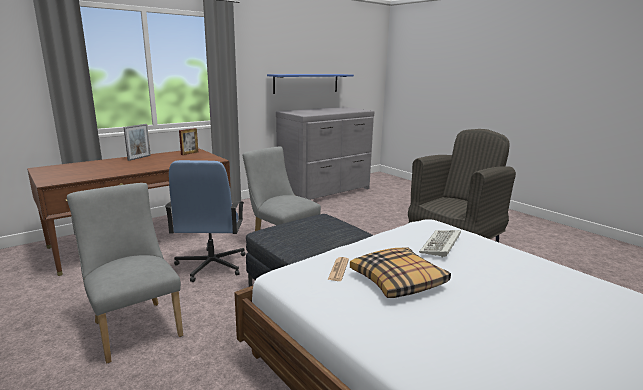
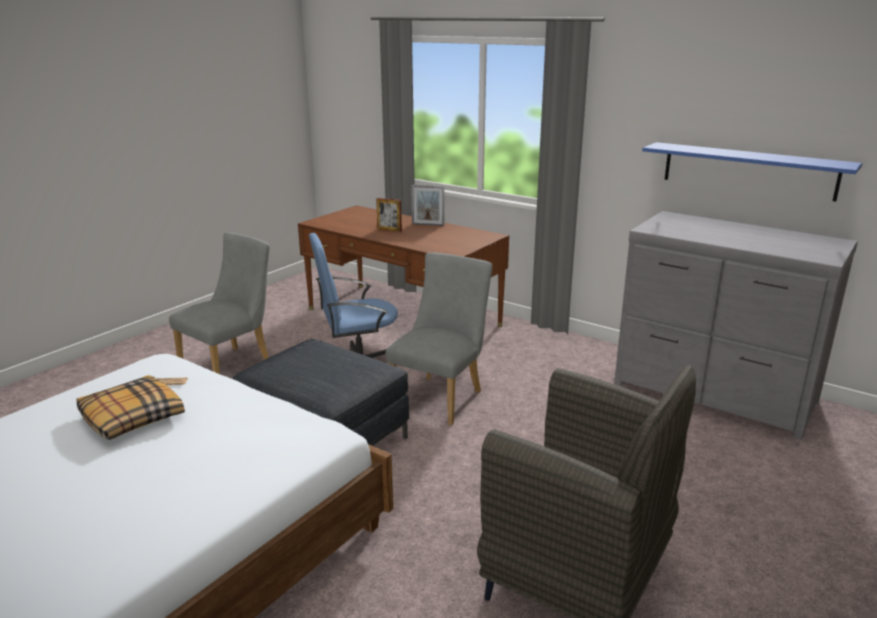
camera: 75 degrees right, 5 degrees up
(189, 153) = (474, 237): picture frame -> picture frame (389, 230)
(441, 245) = (224, 439): keyboard -> none

